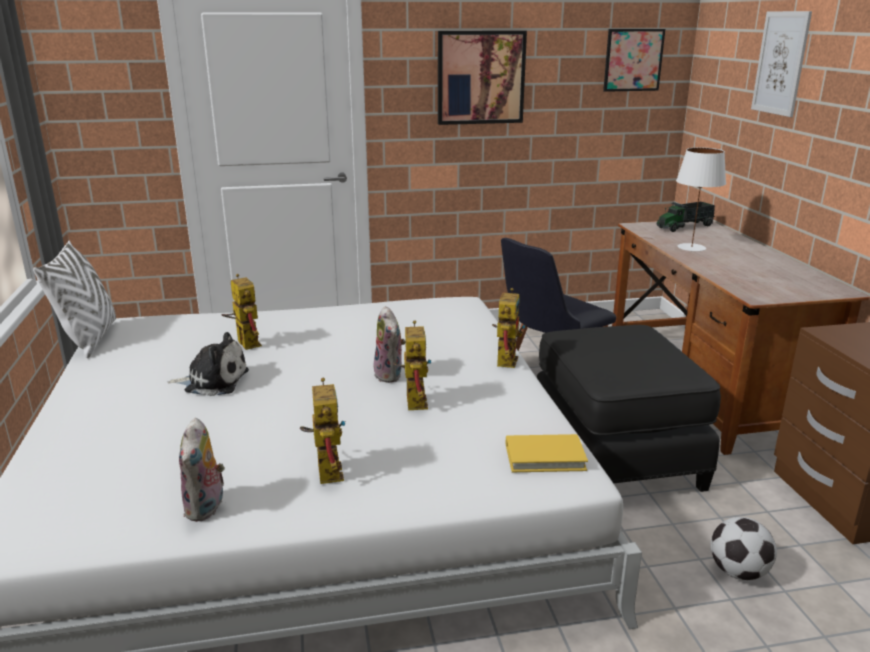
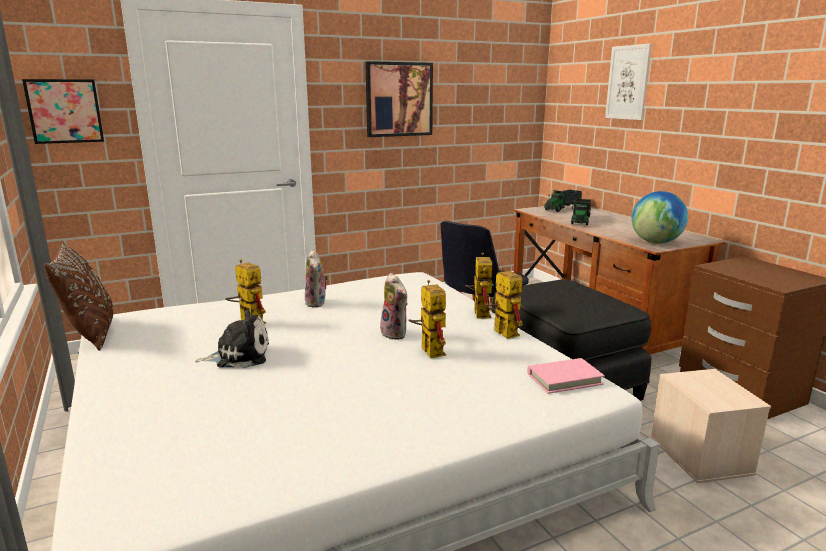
camera: 15 degrees left, 5 degrees down
(89, 339) = (91, 334): white pillow -> brown pillow
(207, 508) = (303, 462): plush toy -> plush toy (317, 303)
(325, 468) = (392, 412): toy robot -> toy robot (501, 331)
(545, 457) = (564, 379): yellow book -> pink book
(633, 60) = (507, 87): picture -> picture (64, 111)
(692, 247) = (580, 220): white table lamp -> toy truck
(737, 572) = (698, 454): football -> beige storage box
(765, 290) = (656, 242): none -> globe

